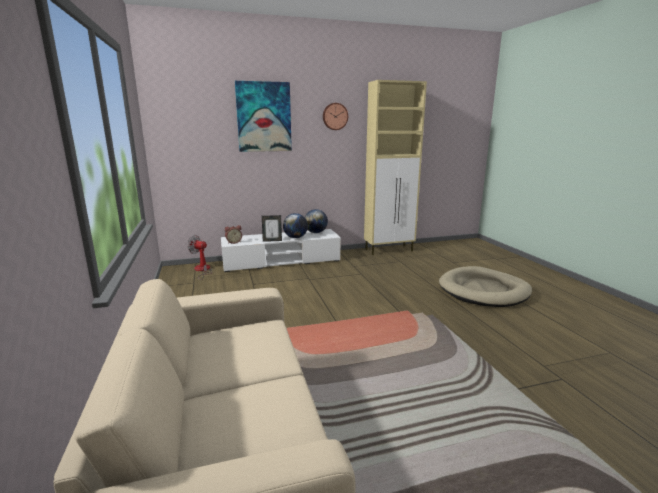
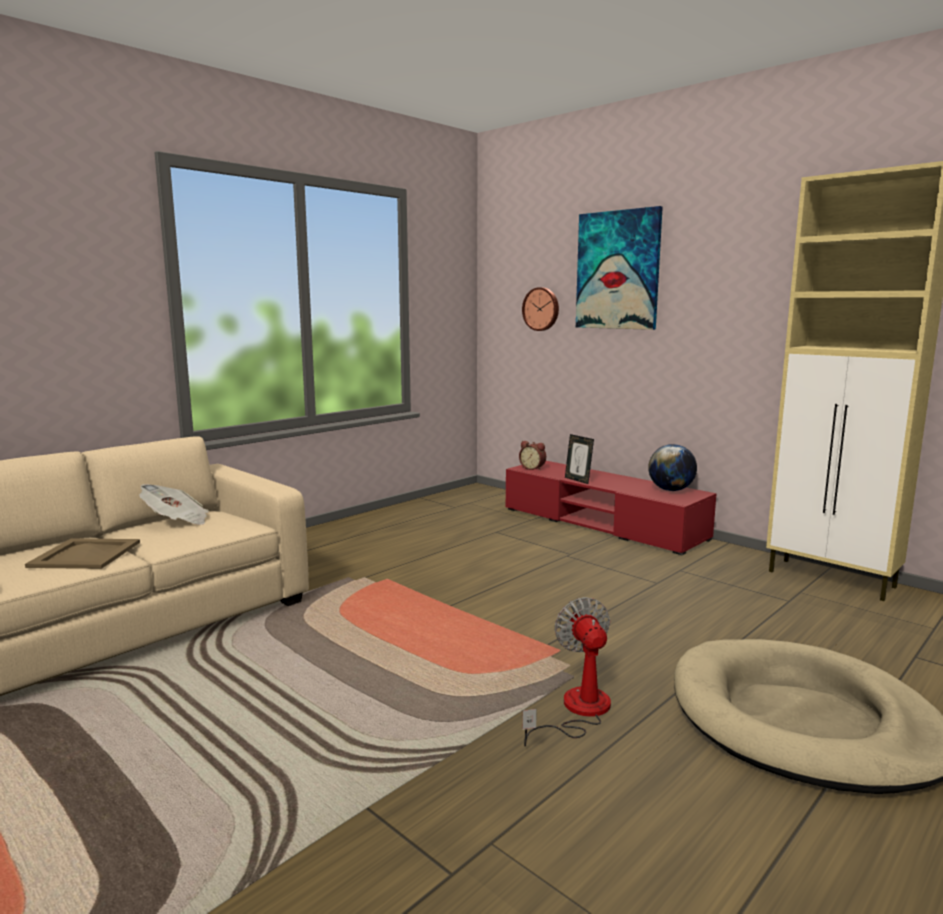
camera: 60 degrees right, 5 degrees down
(202, 270) = (495, 499): fan -> fan (577, 711)
(213, 351) = (177, 521): none -> newspaper
(259, 401) = (84, 554): none -> beige tray
(281, 261) = (602, 523): white tv stand -> red tv stand
(295, 237) = (619, 486): globe -> none
(335, 116) = (744, 264): wall clock -> wall clock (541, 309)

